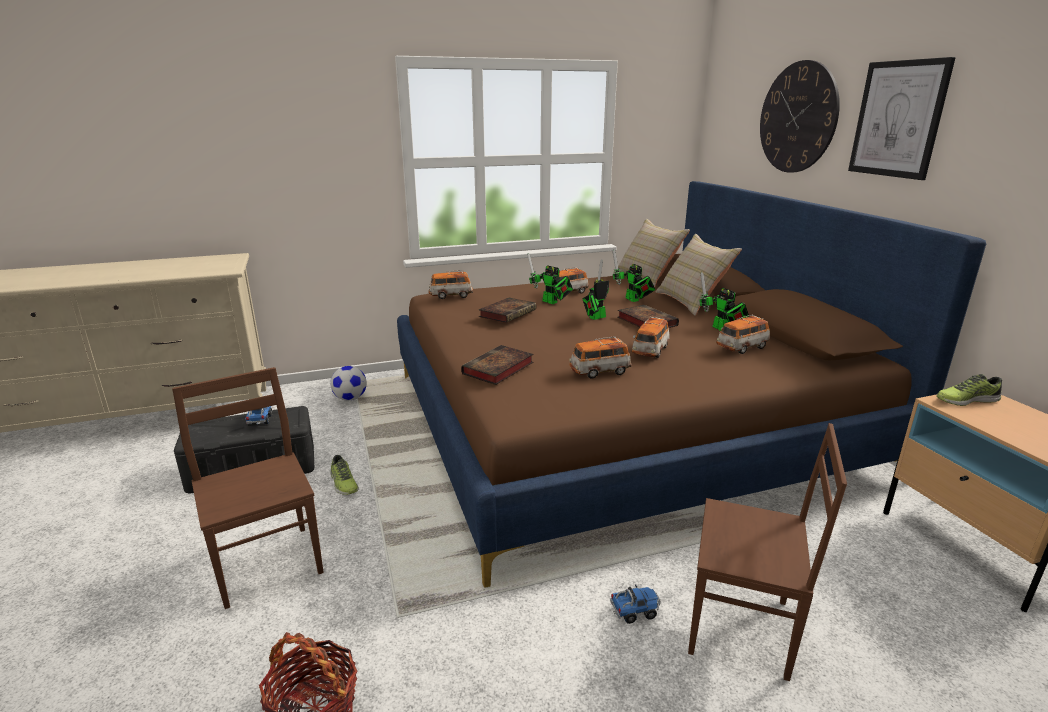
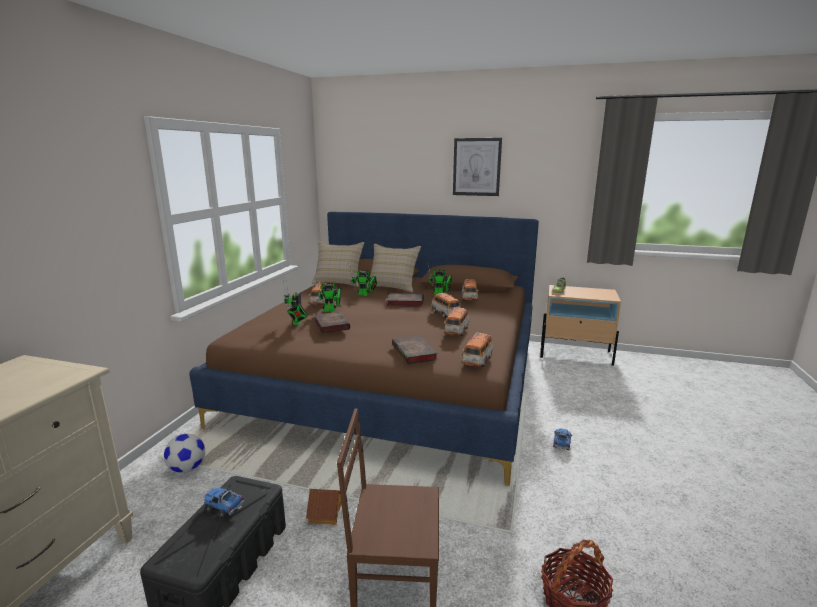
camera: 55 degrees left, 5 degrees down
(343, 483) = (325, 513): shoe -> toy house
(451, 296) = (256, 330): toy car -> toy car (477, 361)
(595, 318) = (379, 309): toy robot -> toy robot (297, 323)
(741, 628) = (589, 422): brown chair -> none
(797, 118) = (407, 167): wall clock -> none

